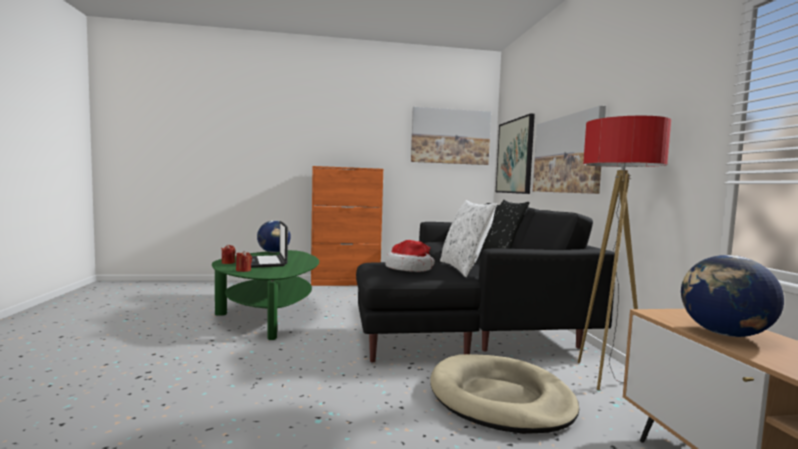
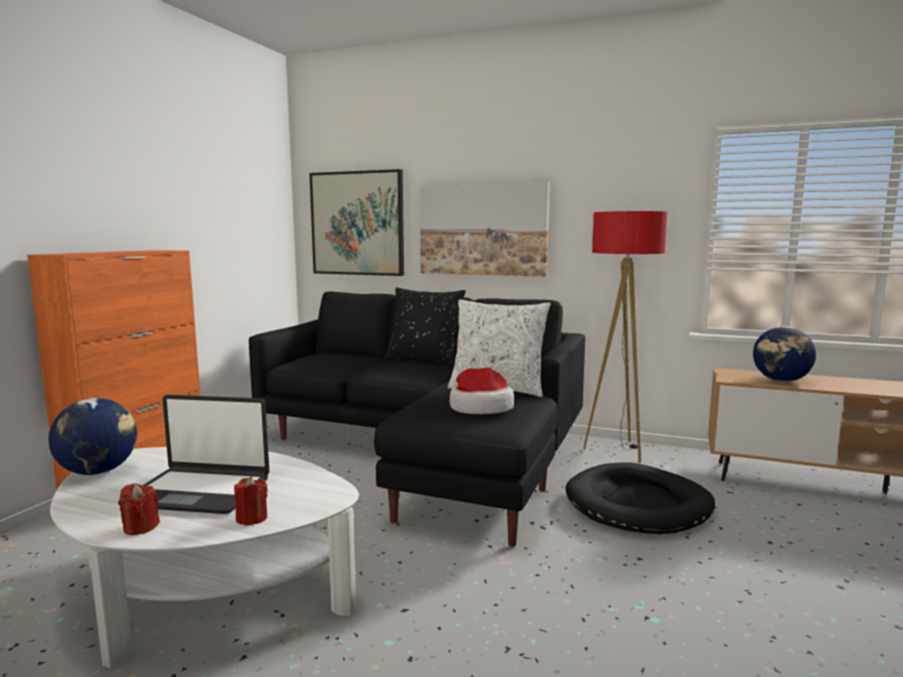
camera: 60 degrees left, 5 degrees up
(270, 313) = (205, 592): green coffee table -> white coffee table
(450, 136) = (244, 187): picture -> none
(500, 398) = (638, 504): beige dog bed -> black dog bed

